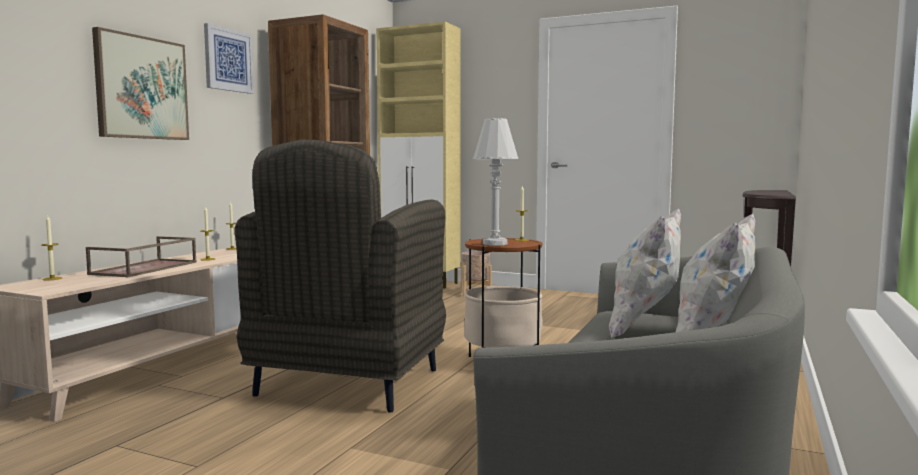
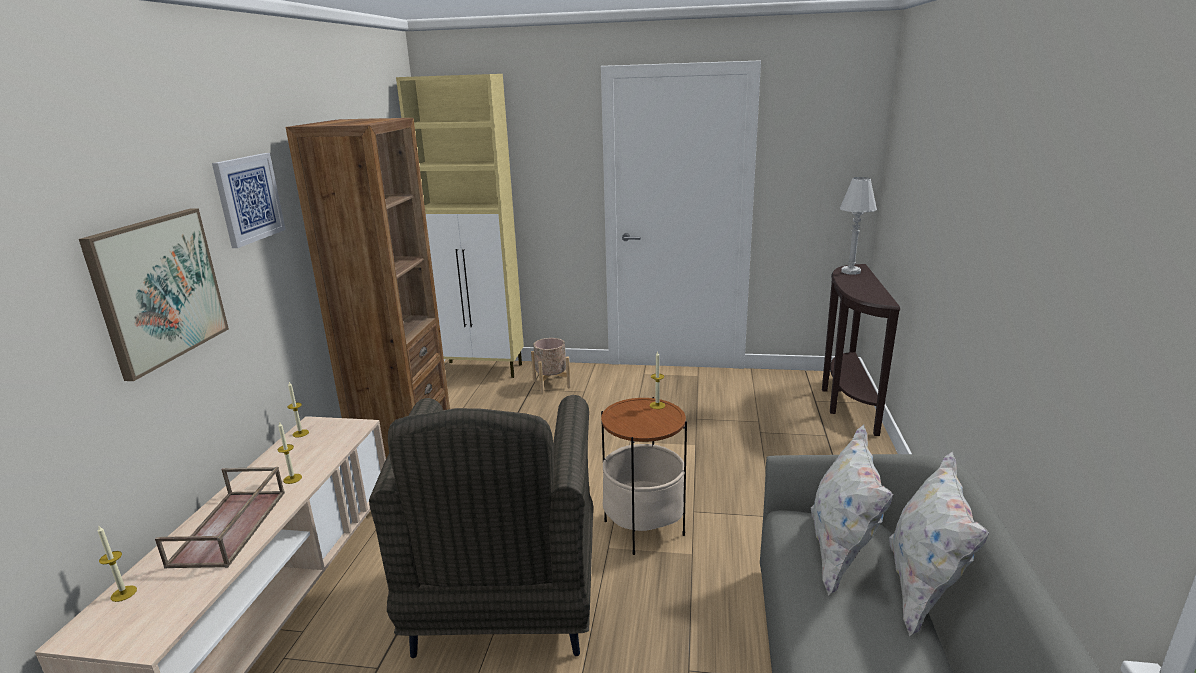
camera: 15 degrees left, 15 degrees up
(494, 244) = (638, 425): white table lamp -> white table lamp (850, 272)

